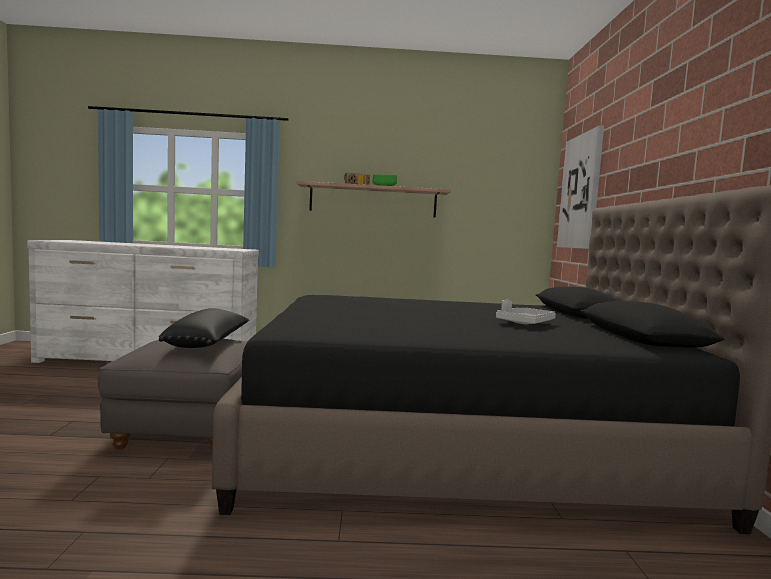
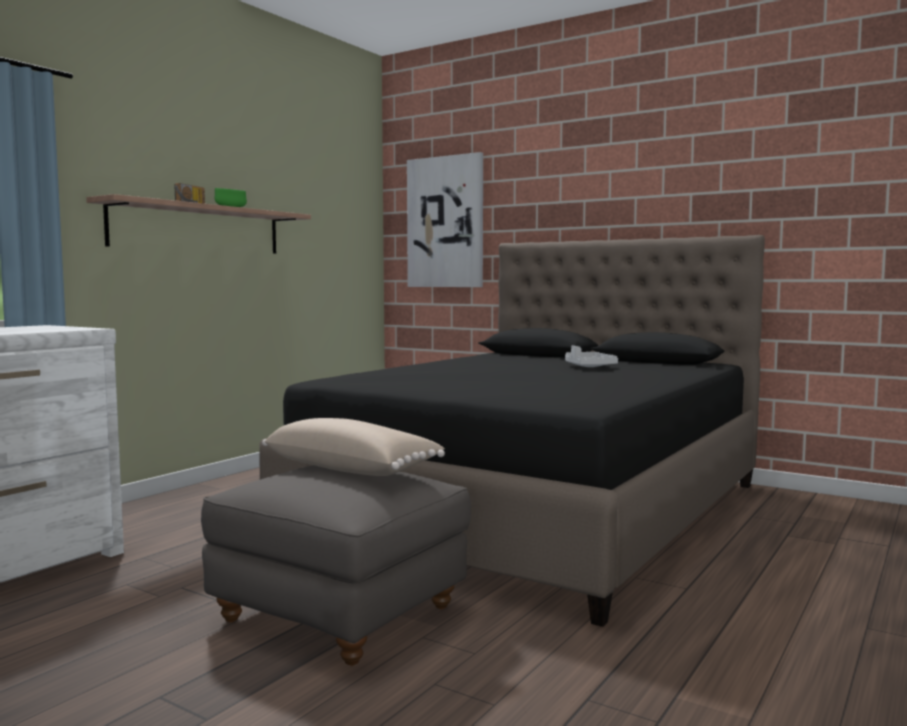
camera: 55 degrees left, 0 degrees up
(209, 343) = (352, 469): black pillow -> beige pillow

